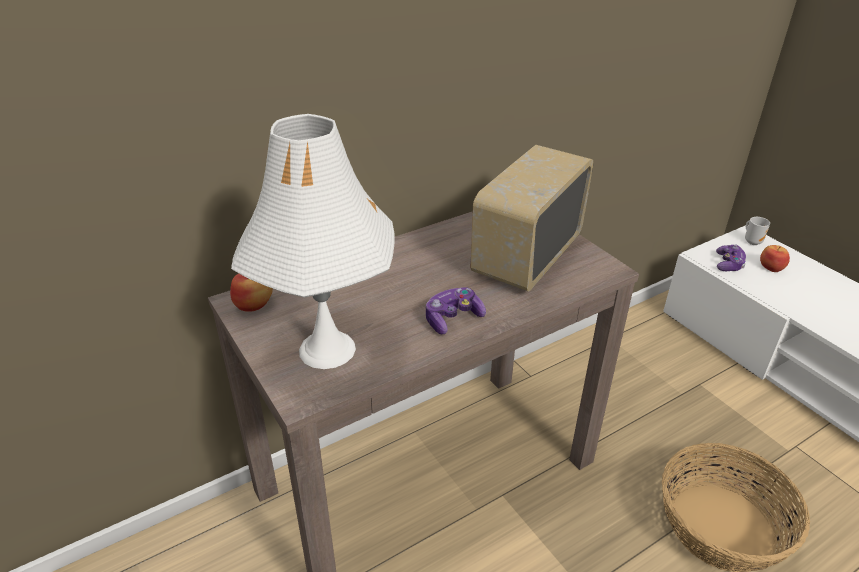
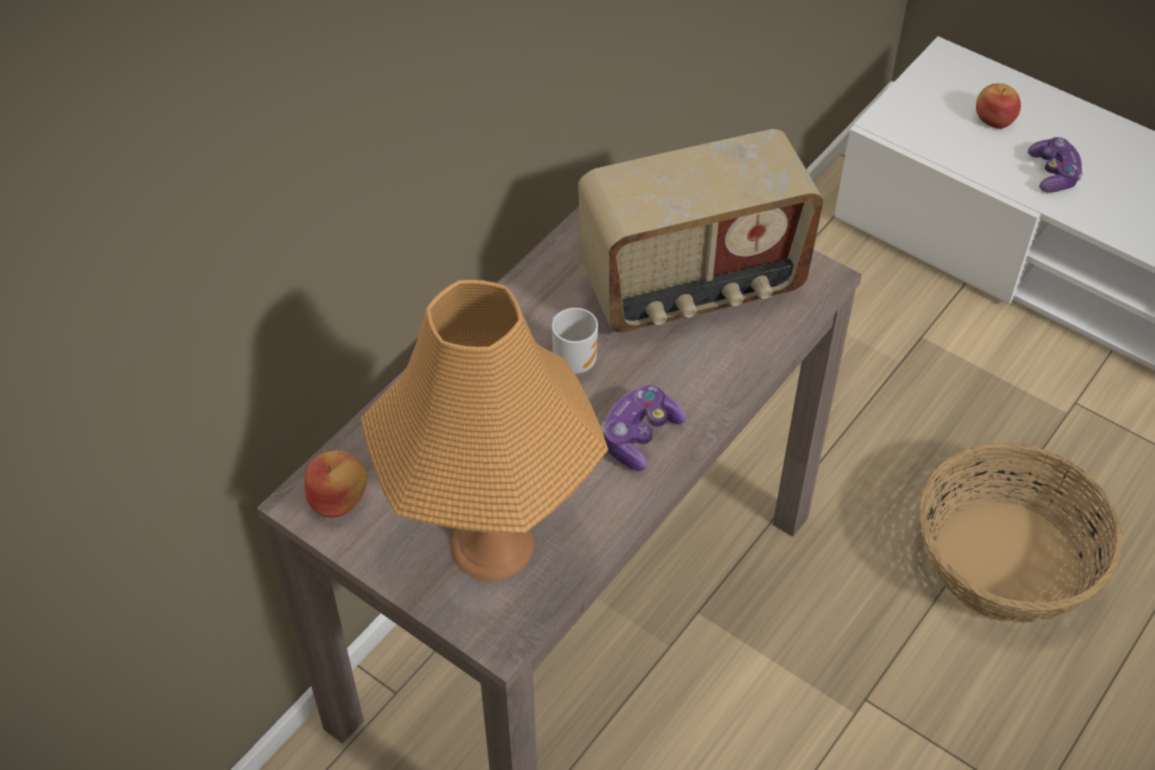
camera: 20 degrees left, 15 degrees up
(327, 349) = (493, 545): white table lamp -> orange table lamp
(526, 257) = (693, 287): radio -> radio turned 120 degrees counterclockwise
(728, 264) = (930, 130): game controller -> game controller (1053, 174)
(752, 241) = (955, 71): mug -> mug (574, 360)

